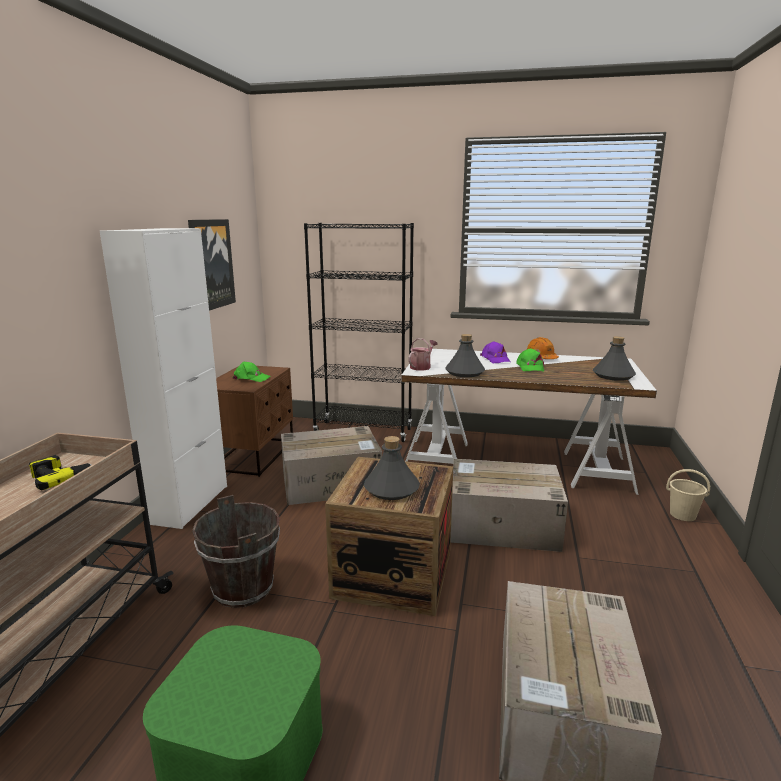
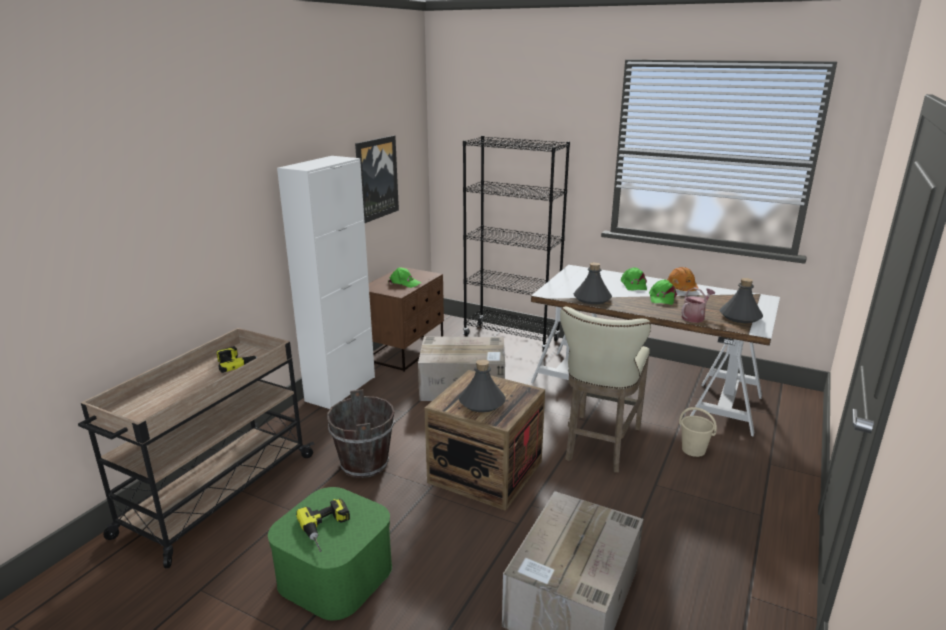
camera: 15 degrees right, 5 degrees up
(236, 692) = (328, 529): none -> power drill
(422, 367) = (555, 288): watering can -> watering can (695, 317)
(495, 359) = (633, 285): purple cap -> green cap
(501, 525) = (599, 445): cardboard box -> beige stool
(683, 515) = (787, 463): beige bucket -> beige bucket (694, 450)

